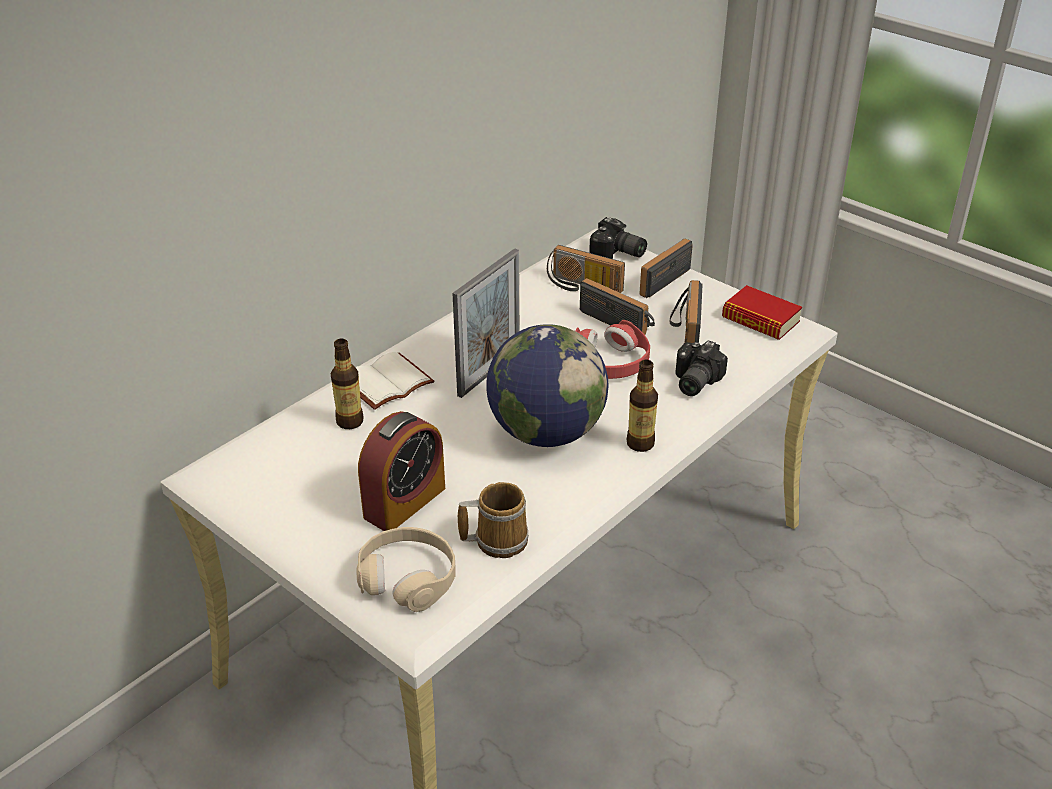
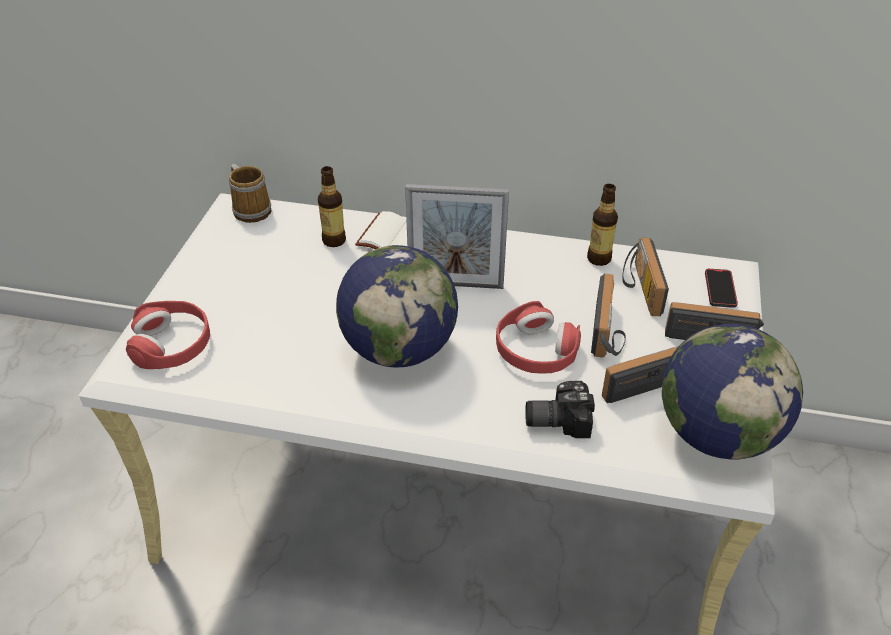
camera: 60 degrees right, 5 degrees up
(404, 502) = (257, 307): alarm clock -> none
(407, 577) = (172, 344): beige headphones -> red headphones
(498, 539) = (242, 375): mug -> mug (252, 209)
(617, 254) = (720, 290): camera -> phone
(640, 443) = (429, 415): bottle -> bottle (599, 259)
(760, 320) = (716, 434): book -> globe

